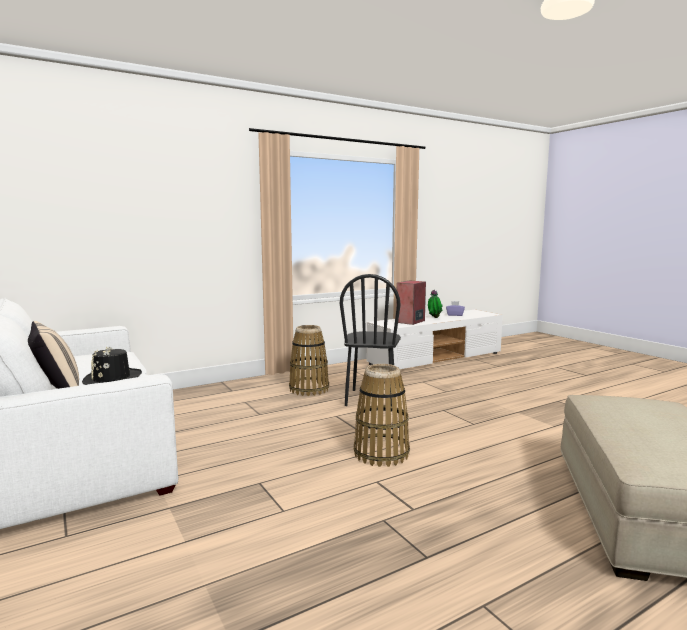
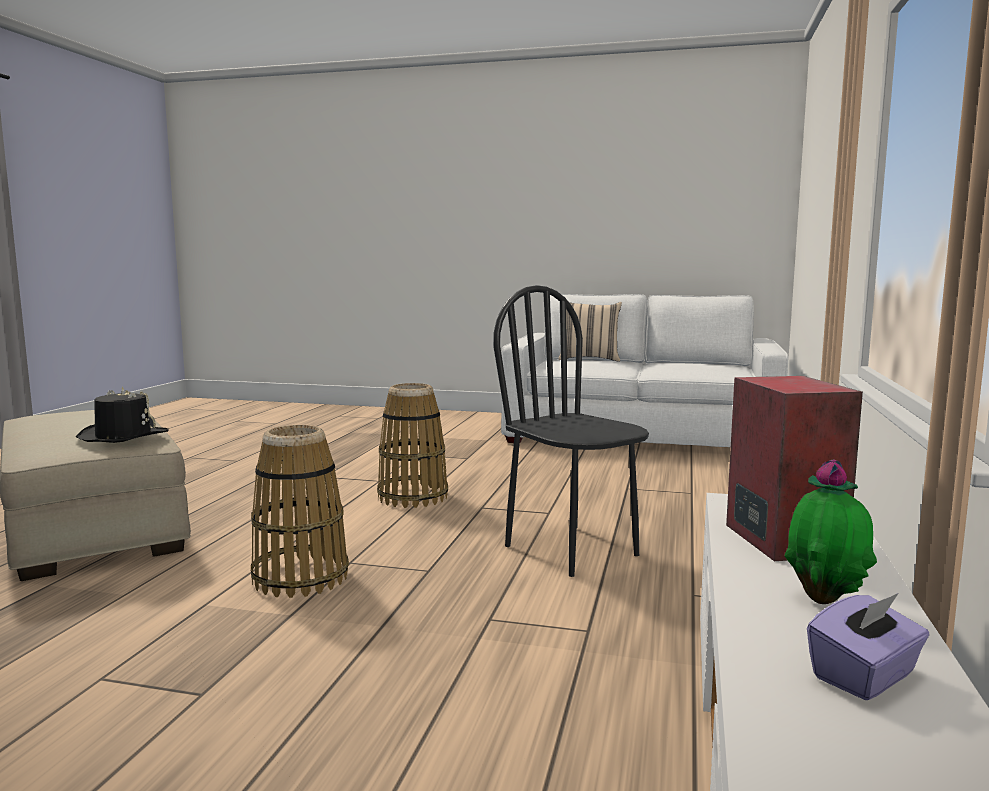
camera: 135 degrees right, 0 degrees up
(112, 378) = (605, 364): black hat -> black hat (122, 436)
(309, 389) = (694, 533): basket -> basket (300, 577)

